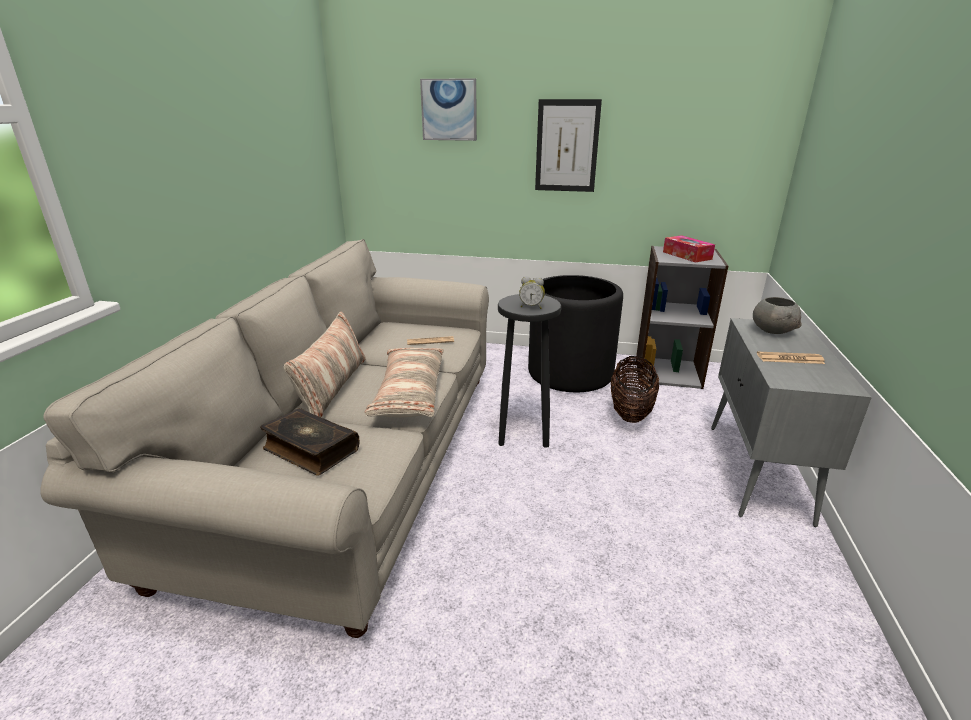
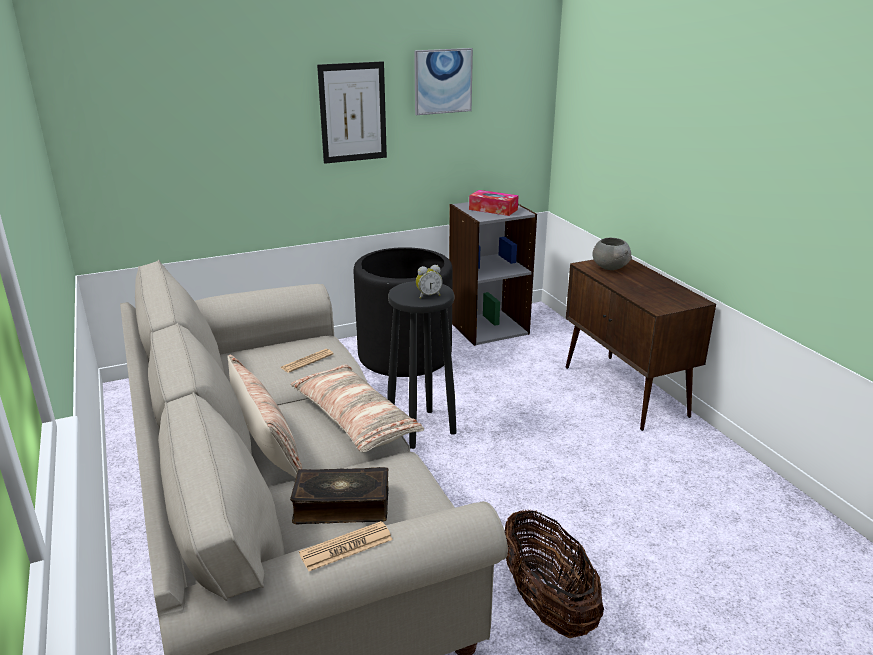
camera: 35 degrees left, 0 degrees up
(449, 110) = (210, 82): picture -> picture (442, 81)
(630, 412) = (492, 375): basket -> basket (547, 604)
(758, 472) = (625, 392): grey cabinet -> brown cabinet
(790, 359) = (645, 288): newspaper -> newspaper (346, 547)

